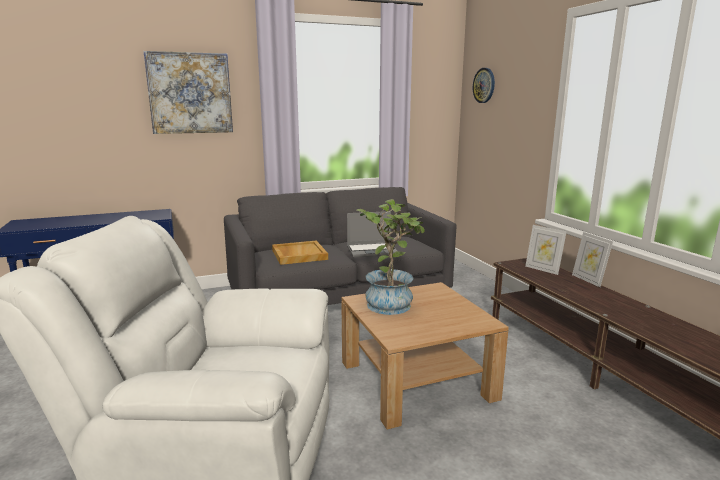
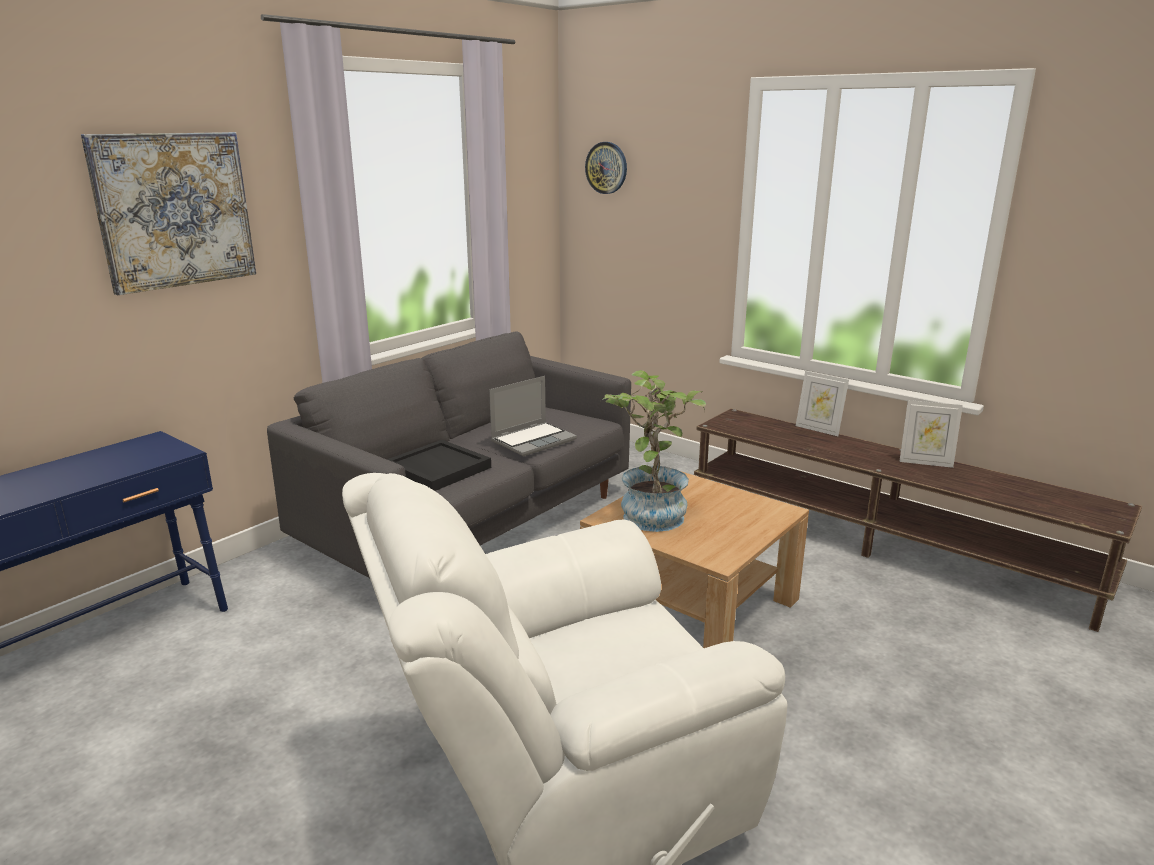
camera: 30 degrees left, 5 degrees up
(298, 255) = (436, 469): beige tray -> black tray
(543, 269) = (759, 425): picture frame -> picture frame (925, 462)

